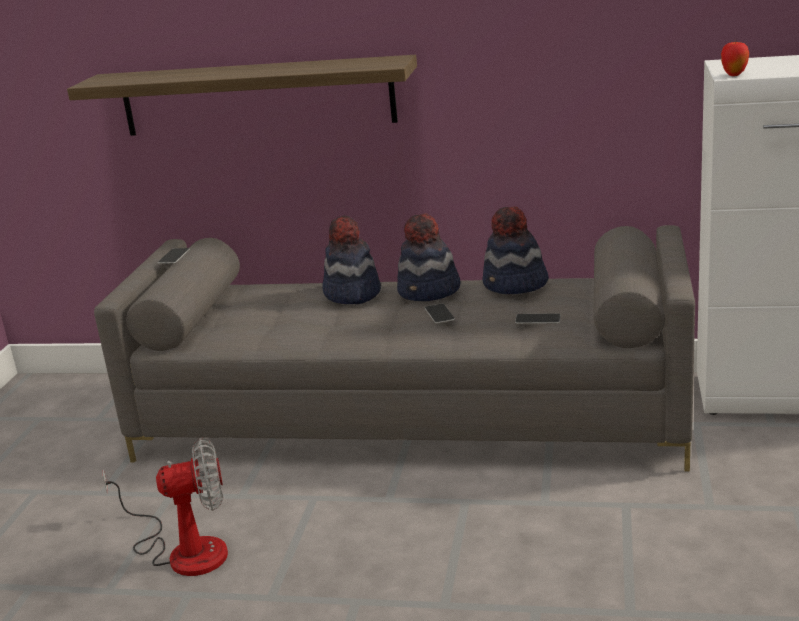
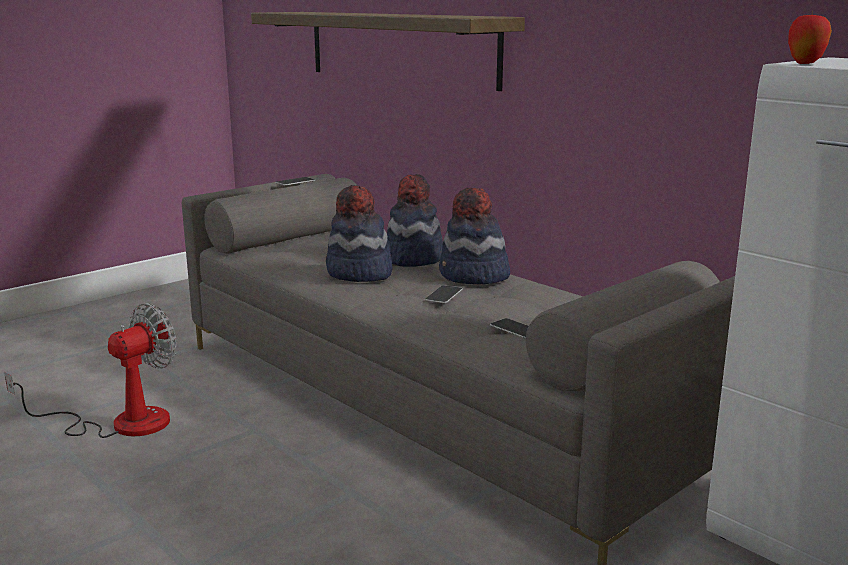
camera: 35 degrees right, 5 degrees down
(184, 550) = (121, 423): fan -> fan turned 75 degrees counterclockwise
(515, 285) = (556, 296): hat -> hat (359, 273)

